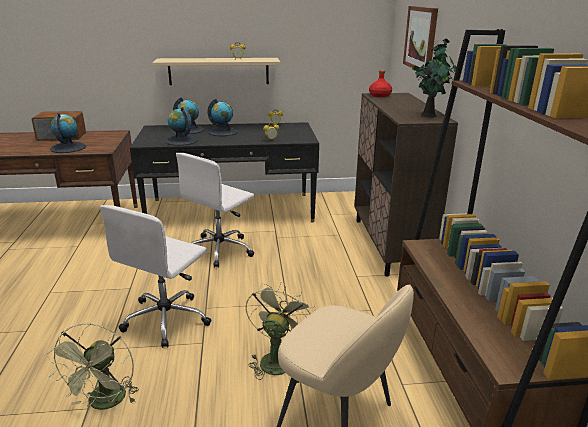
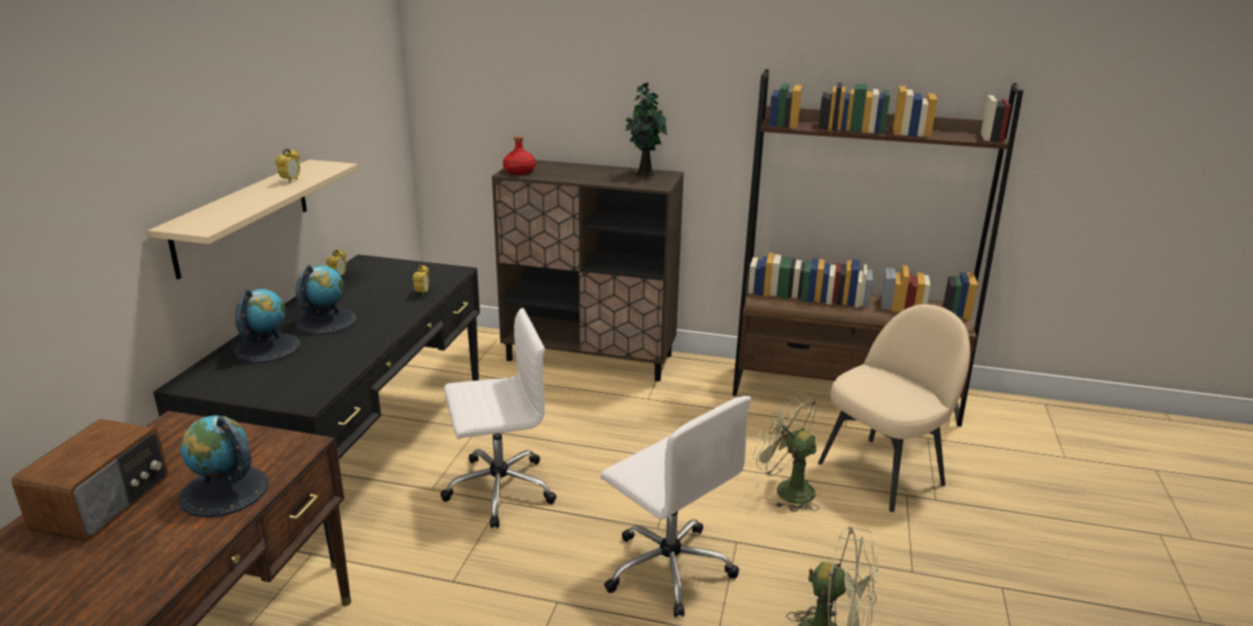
camera: 70 degrees left, 0 degrees up
(181, 141) = (335, 362): globe -> none
(221, 249) = (498, 489): white office chair -> white office chair turned 75 degrees counterclockwise
(421, 38) = (529, 83): picture -> none

